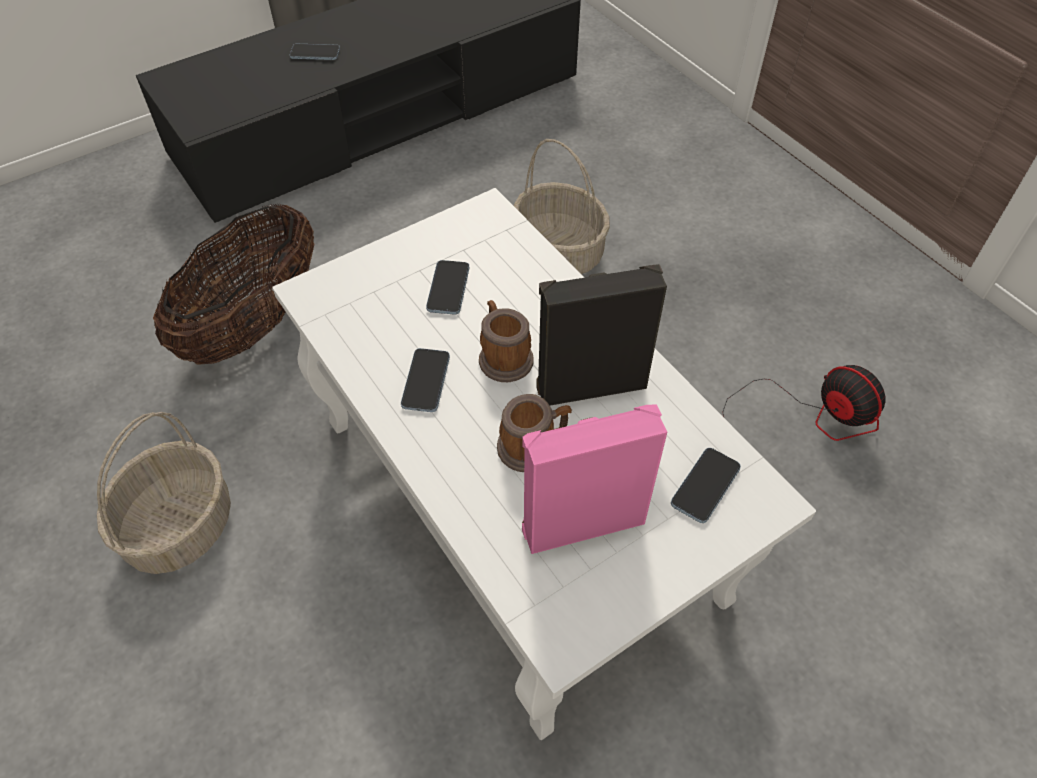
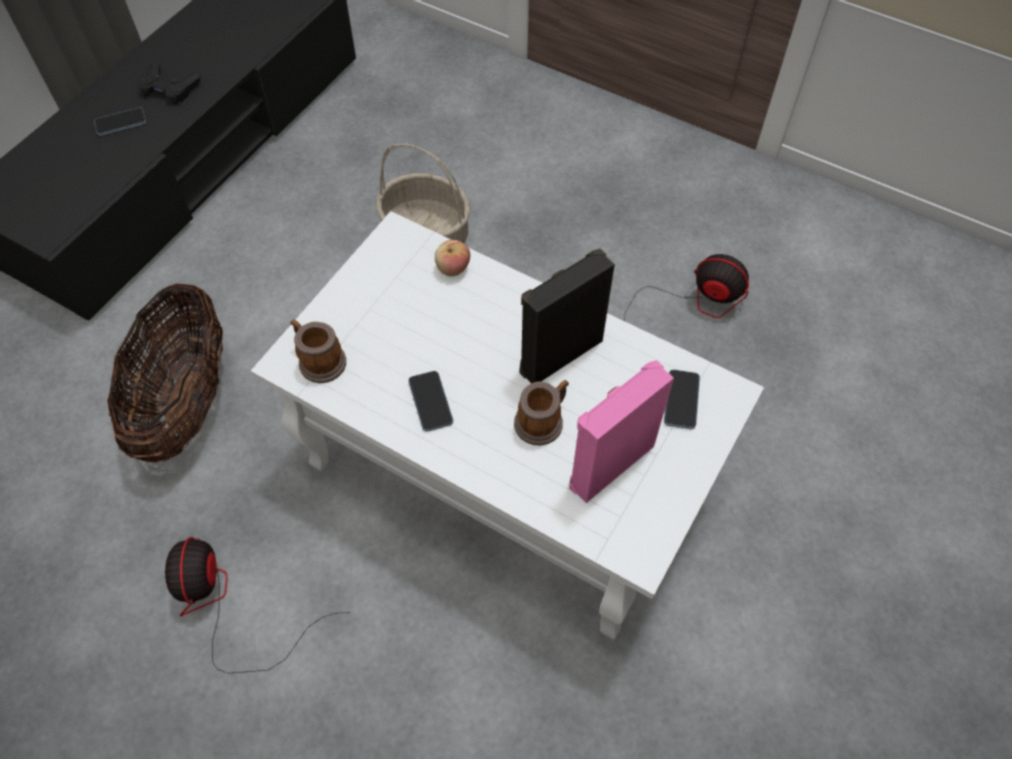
camera: 25 degrees left, 5 degrees up
(180, 525) = (227, 606): basket -> fan
(373, 37) = (169, 88): none -> black game controller
(448, 289) = (403, 316): phone -> none
(503, 356) = (480, 357): mug -> mug (318, 360)
(526, 260) = (452, 268): none -> apple

